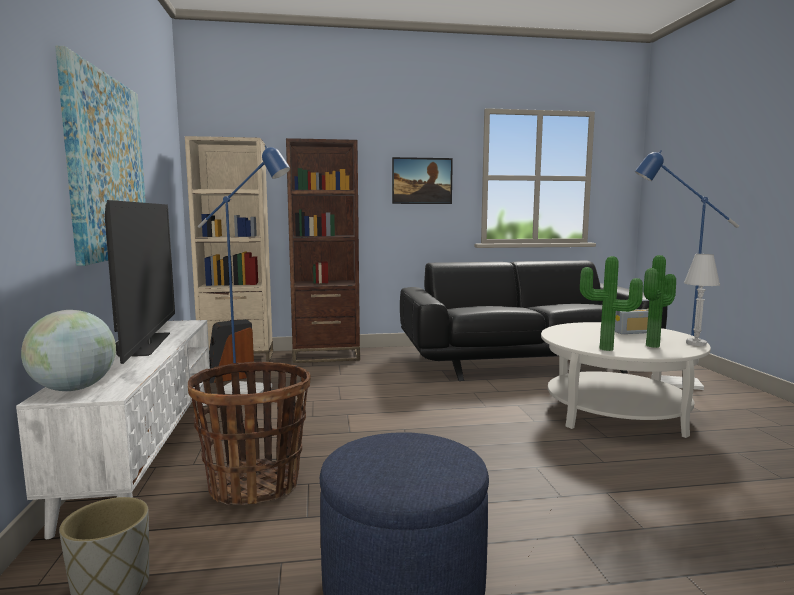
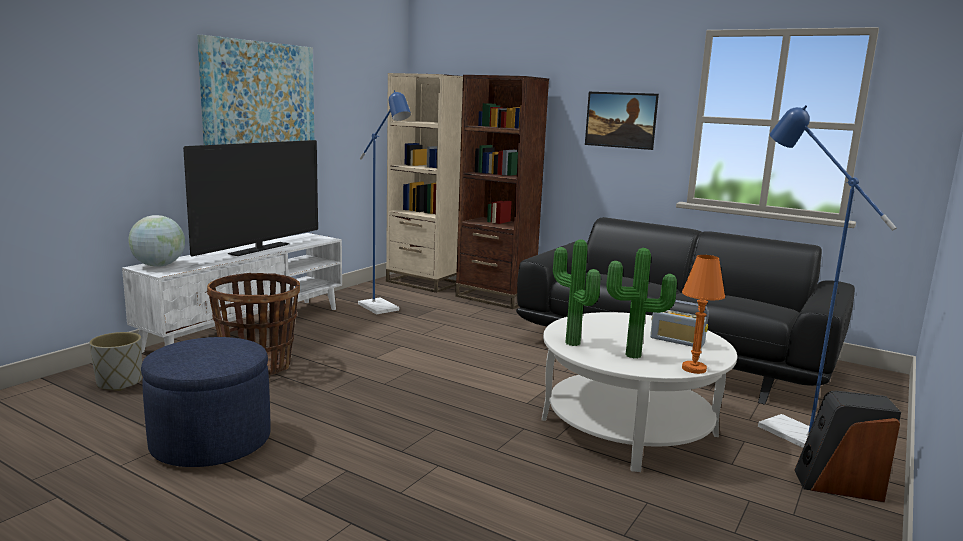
camera: 40 degrees right, 5 degrees up
(230, 376) = (390, 294): speaker -> speaker (838, 484)
(696, 343) = (693, 369): white table lamp -> orange table lamp

